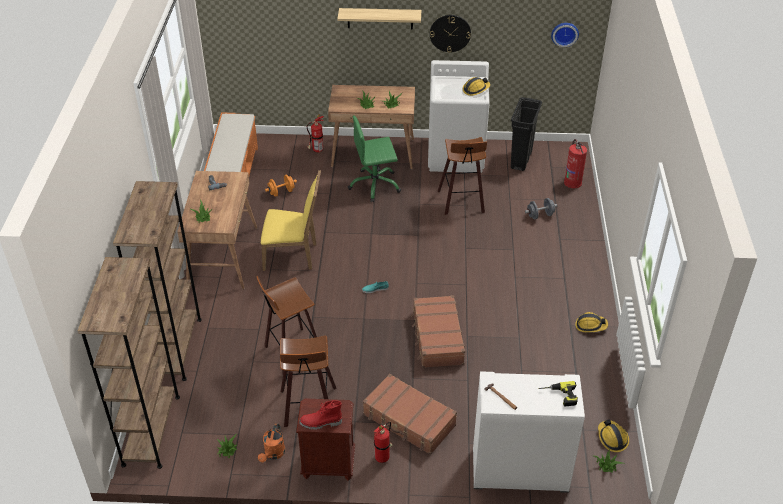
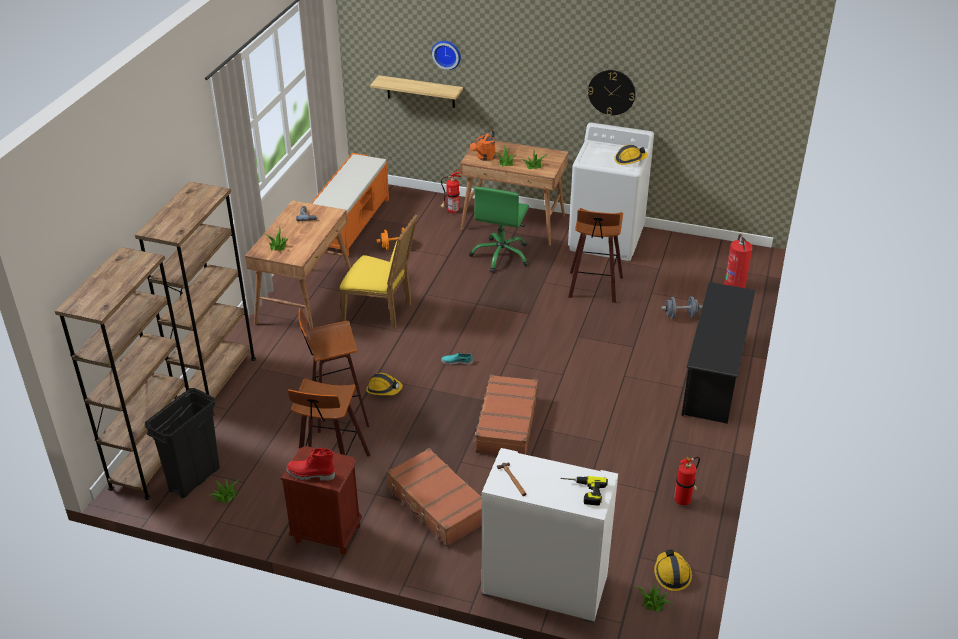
camera: 15 degrees right, 5 degrees down
(273, 454) = (272, 510): orange watering can -> orange watering can (484, 158)
(375, 185) = (501, 255): green office chair -> green office chair turned 75 degrees counterclockwise
(380, 18) = (533, 66): shelf -> shelf (420, 92)
(383, 457) = (391, 538): fire extinguisher -> fire extinguisher (683, 500)
(521, 160) = (681, 255): black trash can -> black trash can (194, 479)
(564, 33) = (745, 108): wall clock -> wall clock (447, 54)
(584, 264) = (714, 376): none -> black shoe rack
(590, 325) = (694, 444): hard hat -> hard hat (384, 389)

